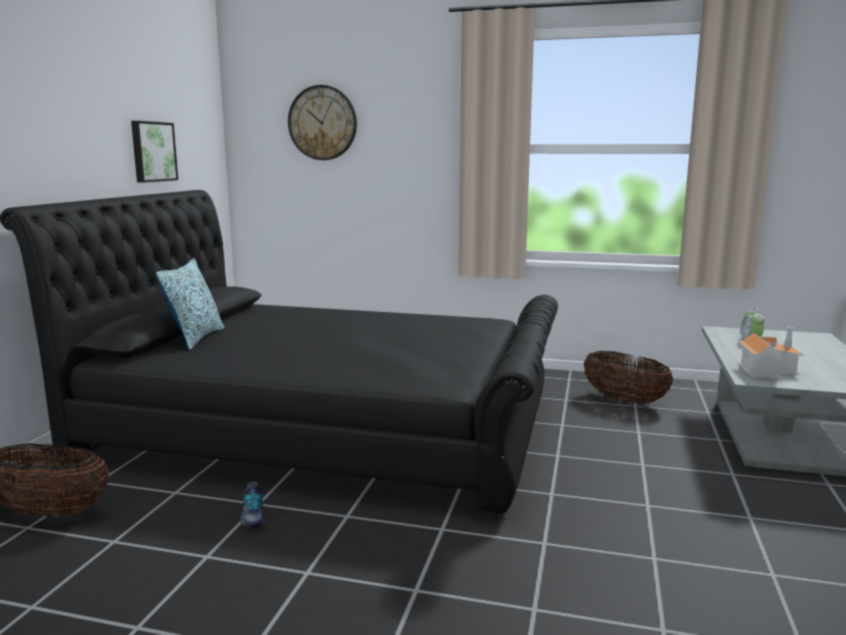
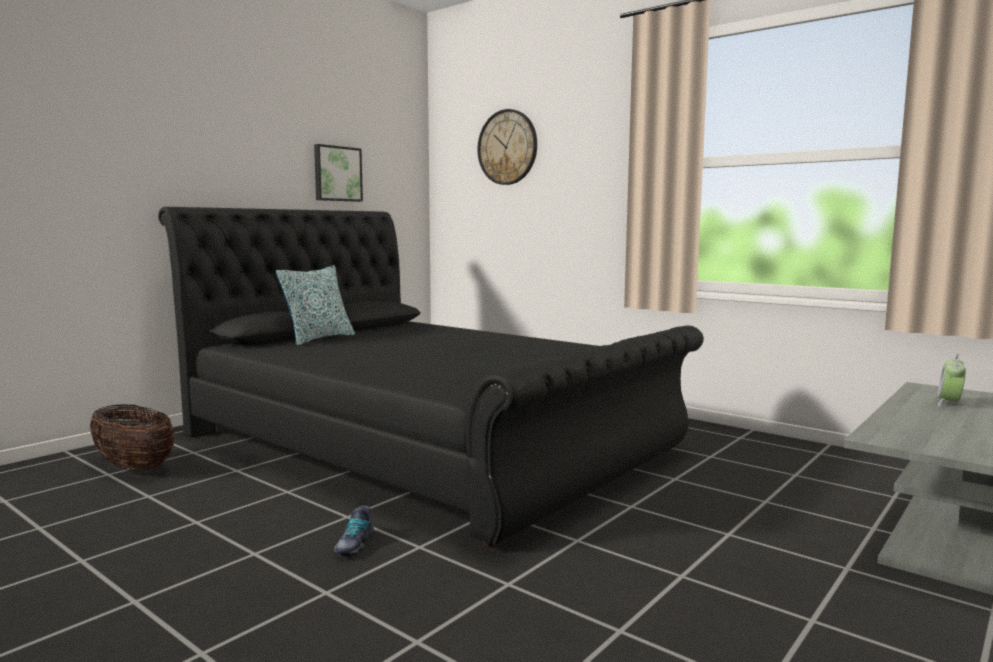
camera: 25 degrees right, 5 degrees down
(252, 516) = (270, 500): shoe -> shoe (354, 544)
(624, 400) = (787, 467): basket -> none
(767, 370) = (923, 431): toy house -> none

